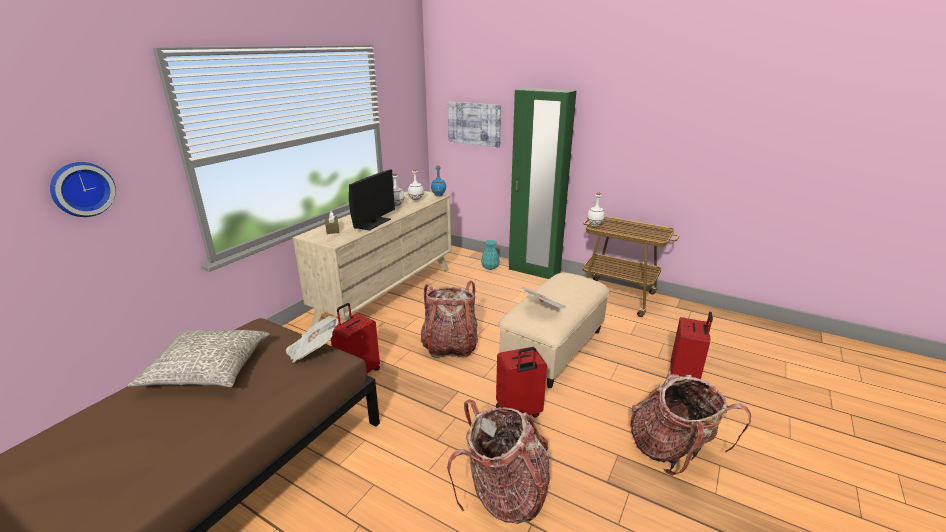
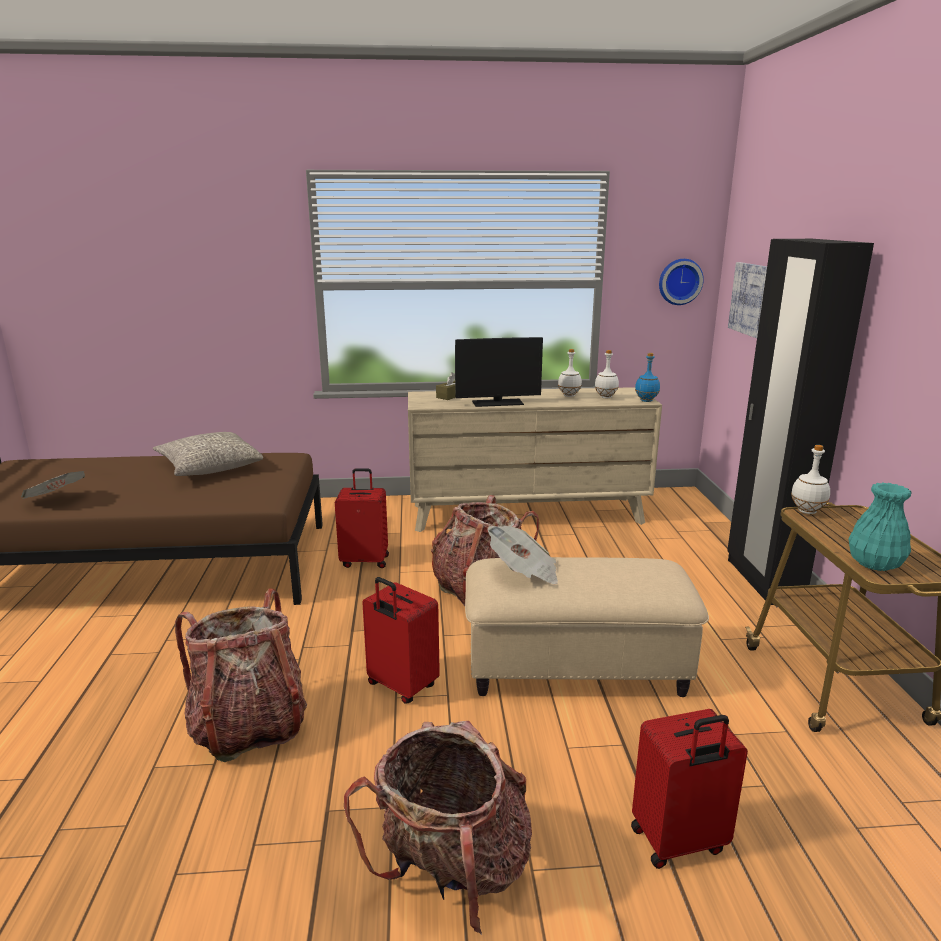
camera: 55 degrees right, 5 degrees down
(81, 189) = (222, 288): wall clock -> wall clock (679, 281)
(313, 350) = (273, 488): newspaper -> newspaper (56, 500)
(489, 267) = (704, 546): turquoise vase -> turquoise vase (874, 563)
(534, 271) = (763, 580): green wardrobe -> black wardrobe

